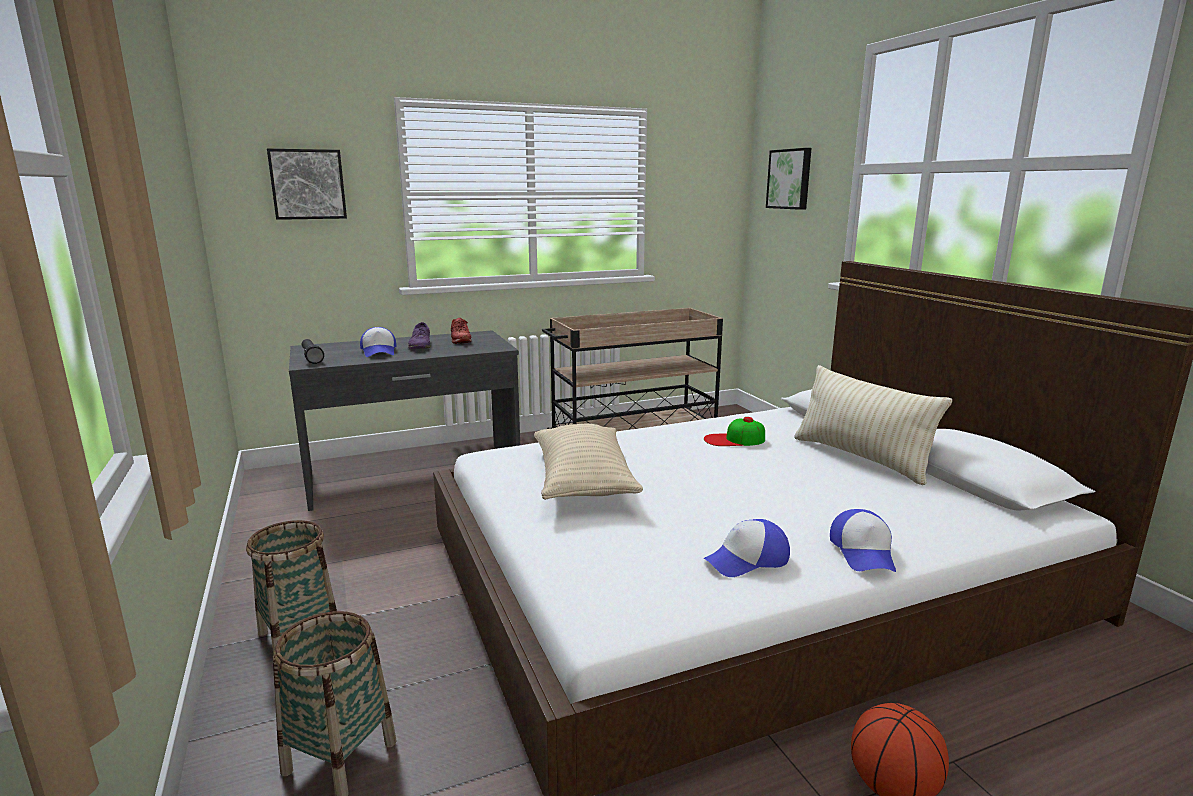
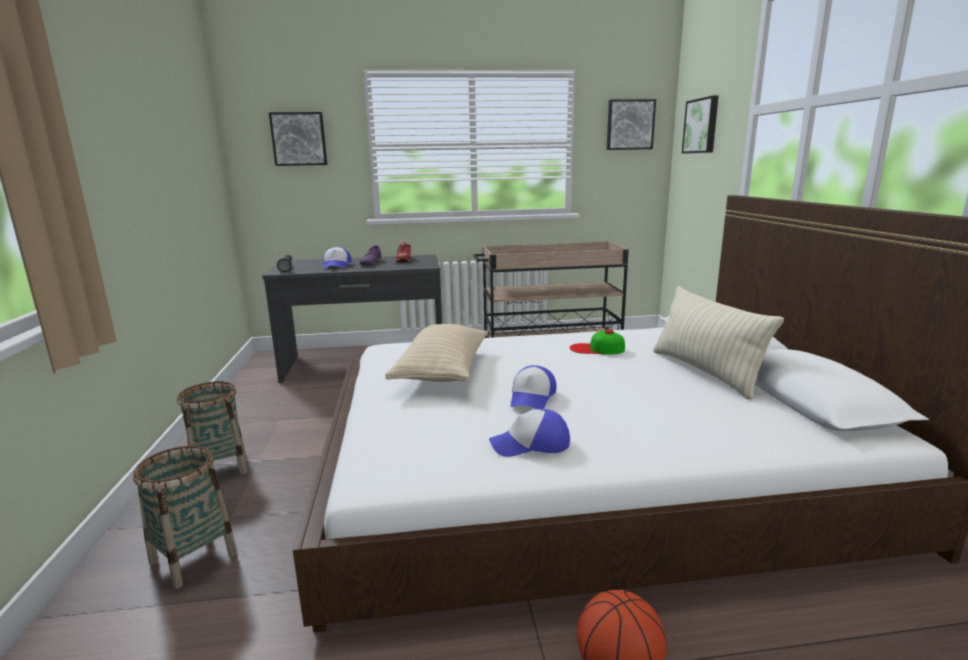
camera: 15 degrees right, 0 degrees up
(705, 173) = (629, 125): none -> picture
(863, 552) = (644, 450): cap -> cap (532, 397)

